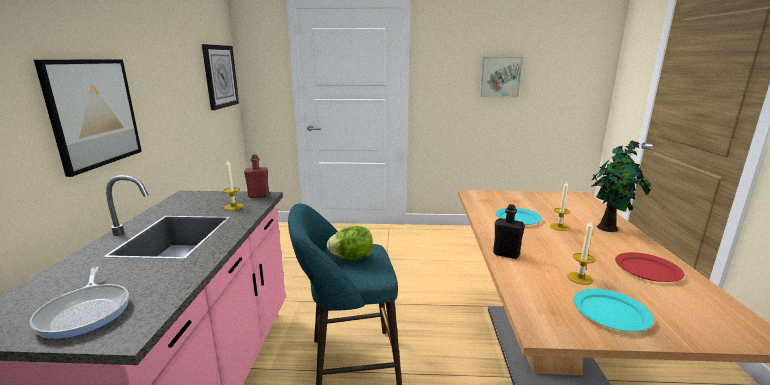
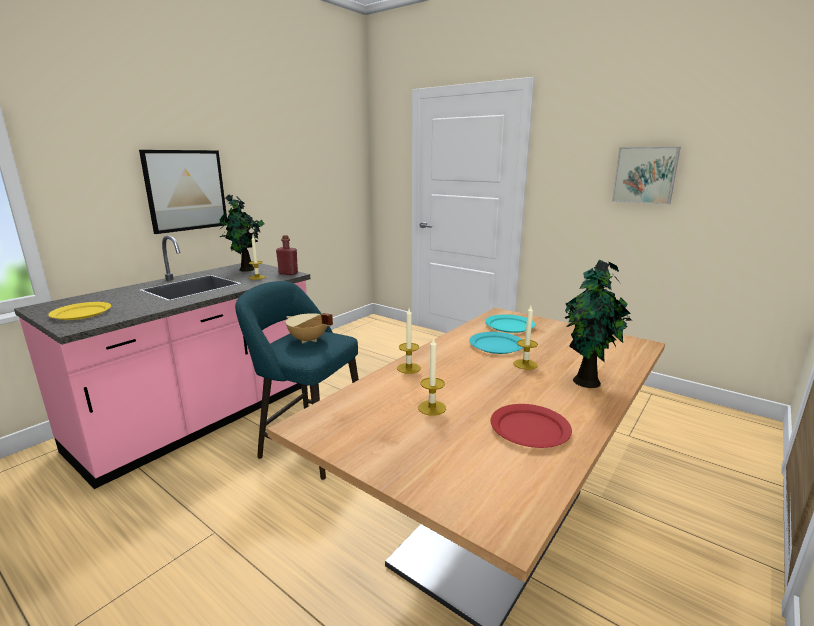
camera: 35 degrees right, 0 degrees up
(86, 312) = (82, 313): frying pan -> yellow plate
(199, 201) = (246, 270): none -> potted plant
(220, 76) = (342, 168): wall clock -> none
(352, 258) = (308, 340): lettuce -> beige cooking pot
(506, 254) = (408, 368): black bottle -> candle
(611, 312) = (392, 440): turquoise plate -> turquoise plate (509, 326)

